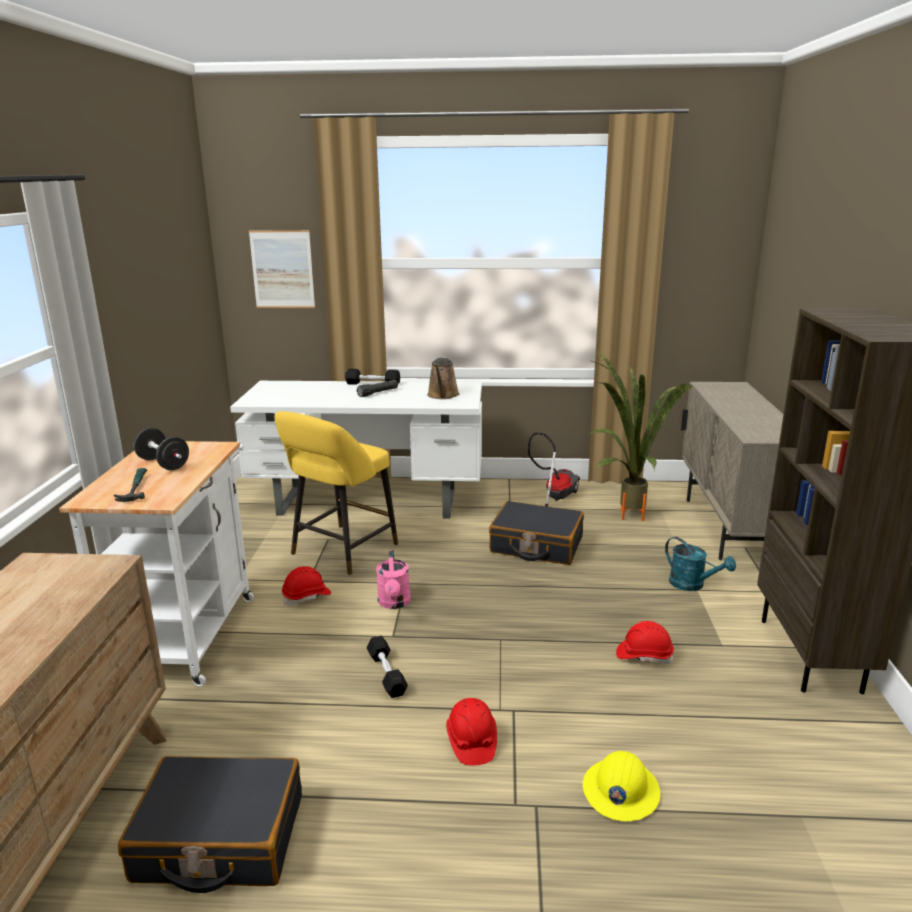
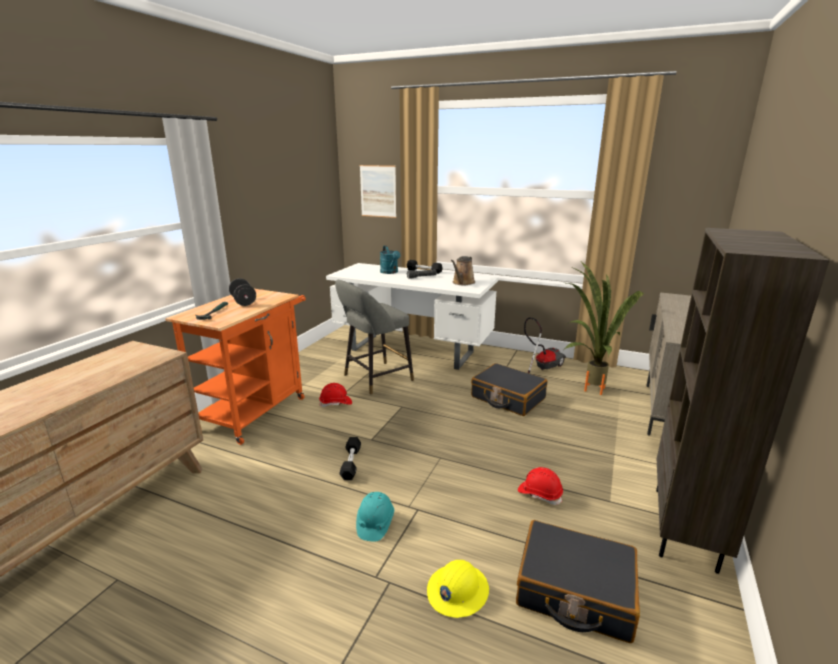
camera: 20 degrees right, 0 degrees up
(189, 631) = (257, 410): white cart -> orange cart
(219, 839) = (186, 541): black suitcase -> black suitcase (574, 591)
(341, 551) = (375, 379): yellow stool -> grey stool
(394, 603) = (386, 418): pink watering can -> none
(471, 742) = (375, 523): red hard hat -> turquoise hard hat
(692, 585) = (612, 449): turquoise watering can -> turquoise watering can (390, 272)

